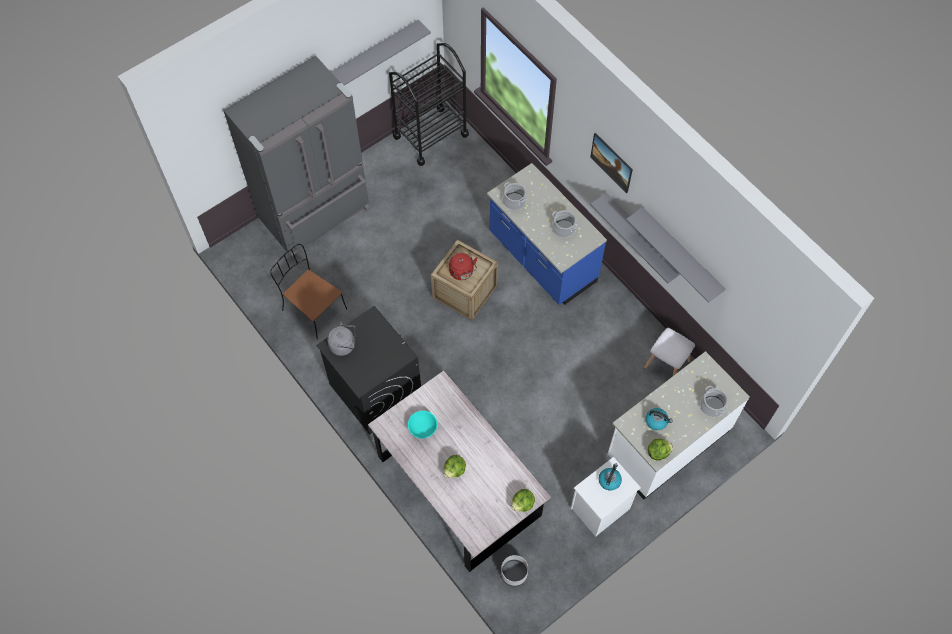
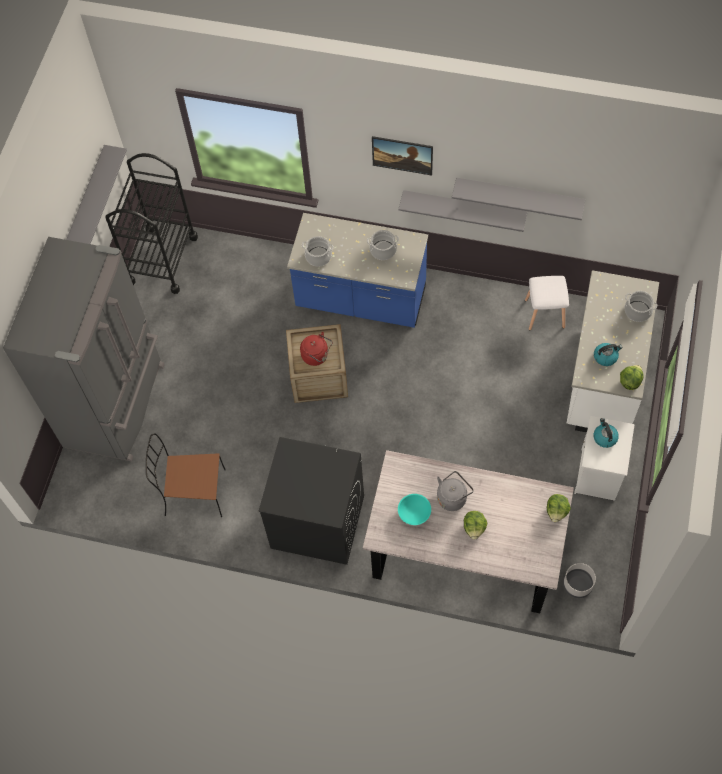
camera: 35 degrees left, 0 degrees up
(344, 345) = (284, 492): grey kettle -> grey kettle (453, 497)

